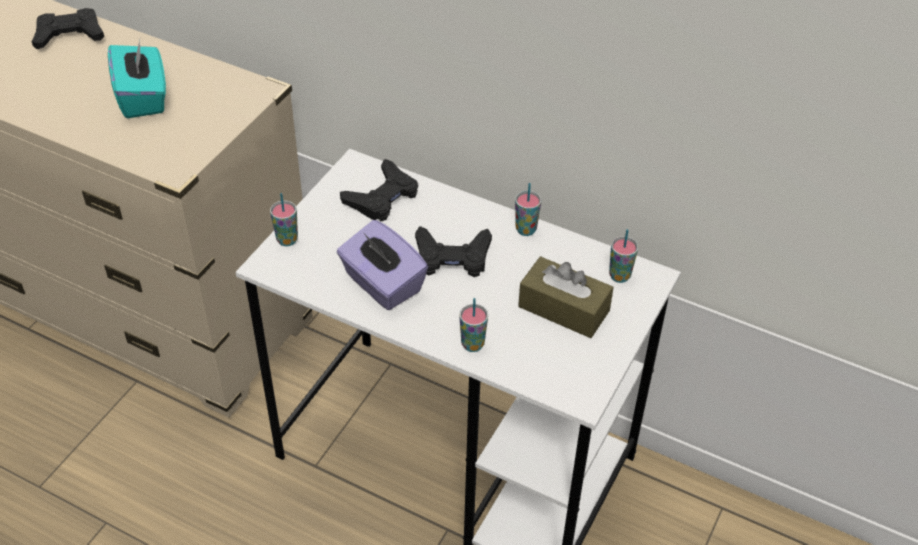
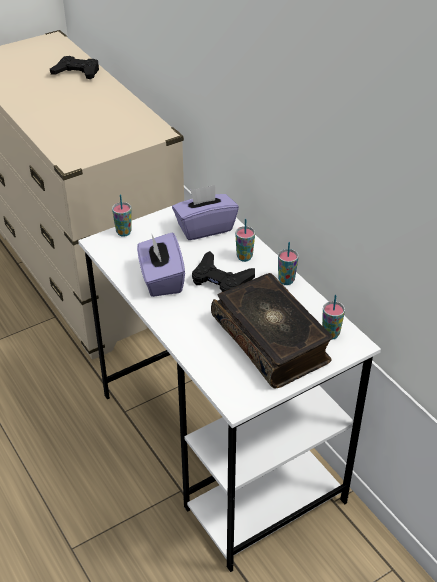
camera: 30 degrees right, 5 degrees down
(143, 98) = (88, 117): turquoise tissue box -> none
(382, 197) = (205, 228): black game controller -> purple tissue box
(472, 344) = (189, 338): cup -> cup (244, 257)
(563, 308) = (272, 340): brown tissue box -> book

